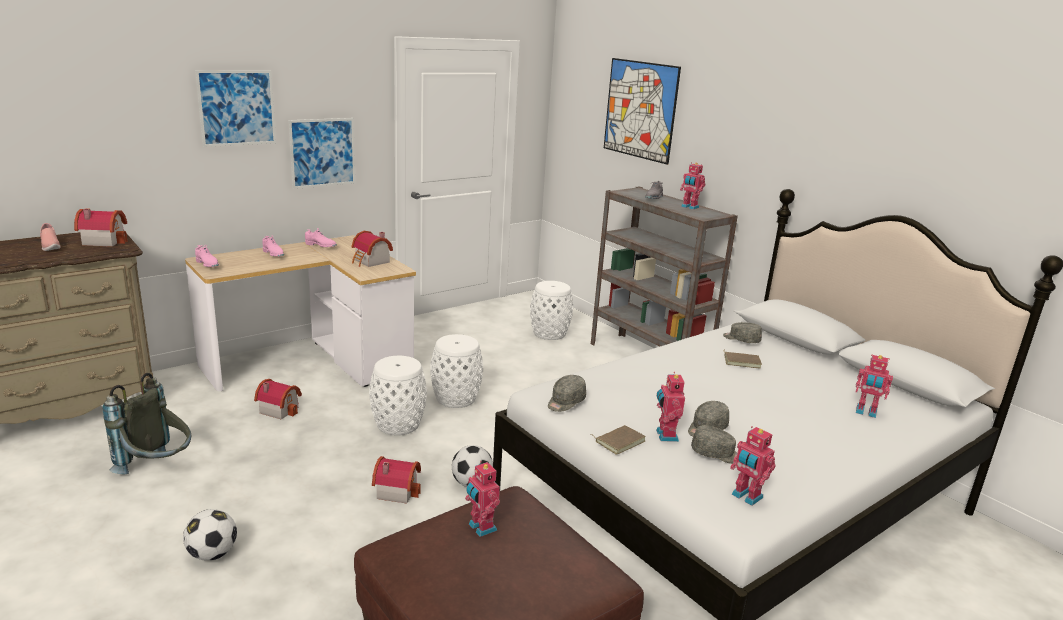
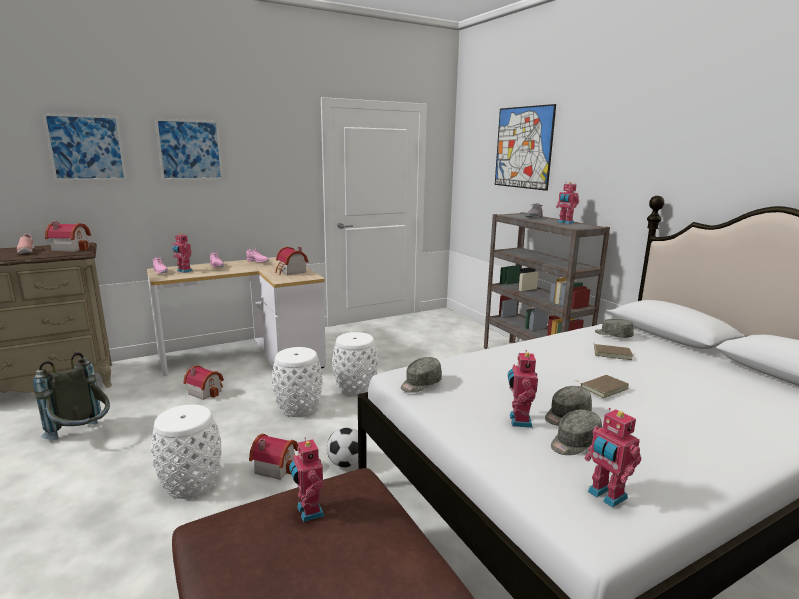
camera: 10 degrees right, 5 degrees down
(212, 554) = (85, 518): football -> none
(322, 152) = (262, 188): picture -> picture (86, 148)
(549, 333) = (449, 339): white stool -> white stool (191, 483)
(619, 441) = (466, 424): brown book -> brown book (603, 388)
(716, 454) = (574, 443): grey cap -> grey cap turned 120 degrees clockwise
(866, 412) = (753, 406): toy robot -> toy robot (184, 271)

